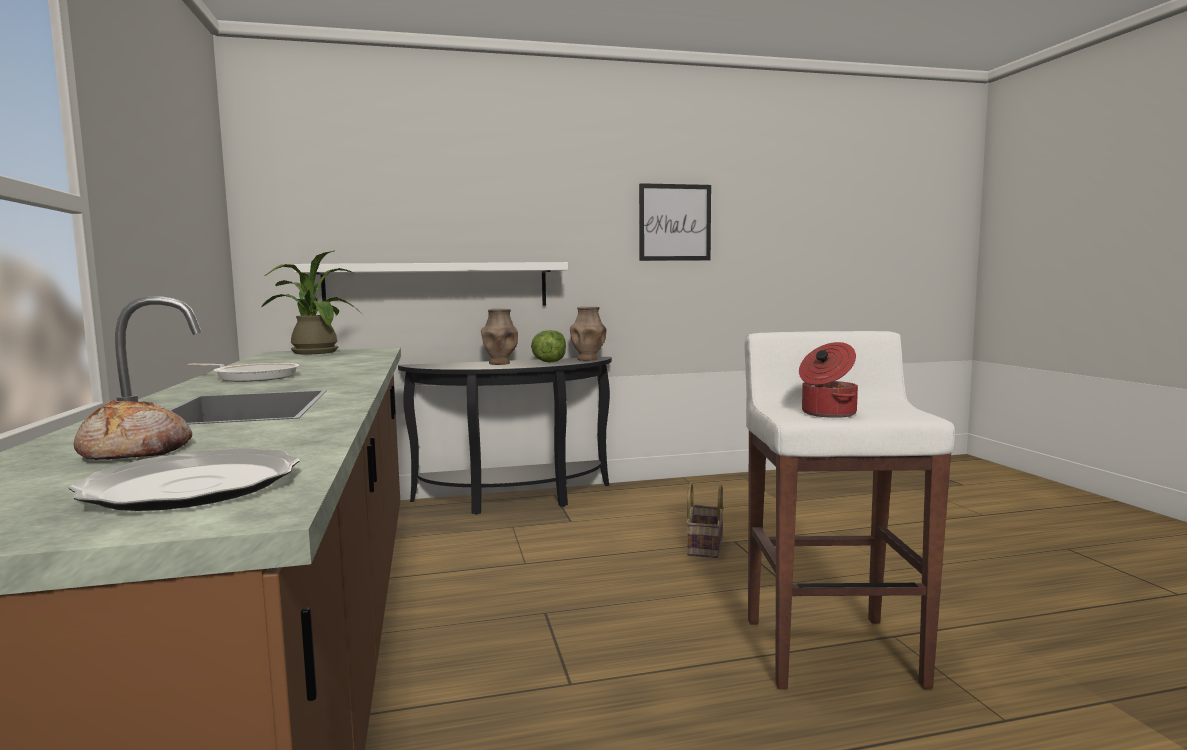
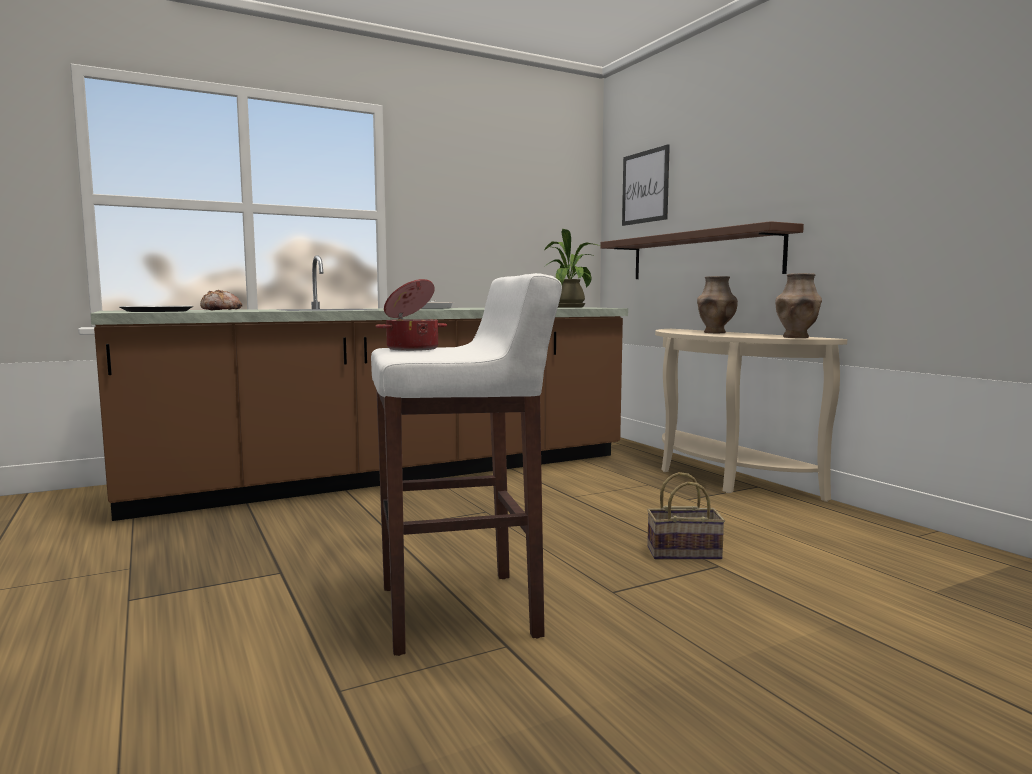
camera: 75 degrees right, 0 degrees up
(437, 286) = (702, 256): white shelf -> brown shelf
(515, 500) = (718, 477): black console table -> beige console table
(549, 362) = (749, 335): lettuce -> none
(675, 222) = (954, 146): picture -> picture (645, 187)

